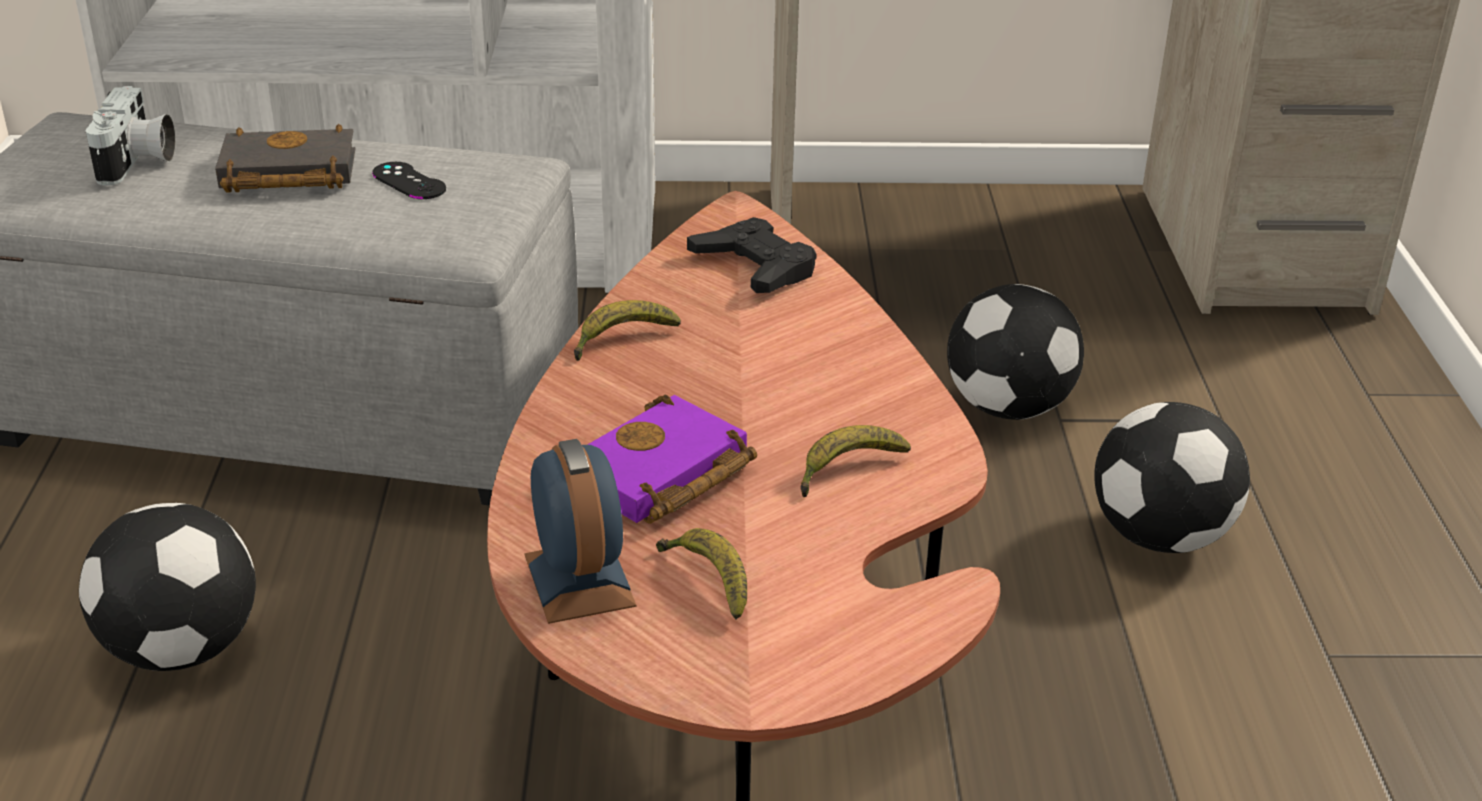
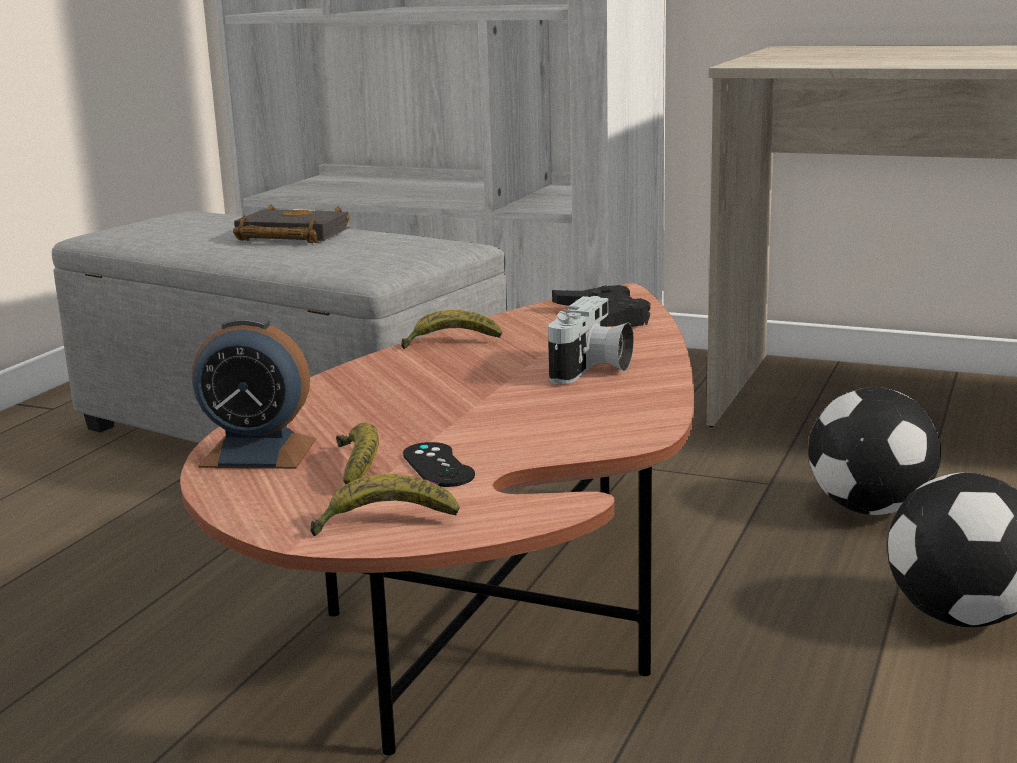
camera: 25 degrees right, 15 degrees down
(138, 162) = (203, 226): camera -> camera (592, 369)
(182, 650) = (91, 551): football -> none
(409, 181) = (367, 243): black game controller -> black game controller (438, 465)
(579, 580) = (258, 453): alarm clock -> alarm clock turned 90 degrees clockwise
(659, 476) = (391, 409): purple book -> none
(847, 470) = (550, 424): banana -> banana (384, 522)

